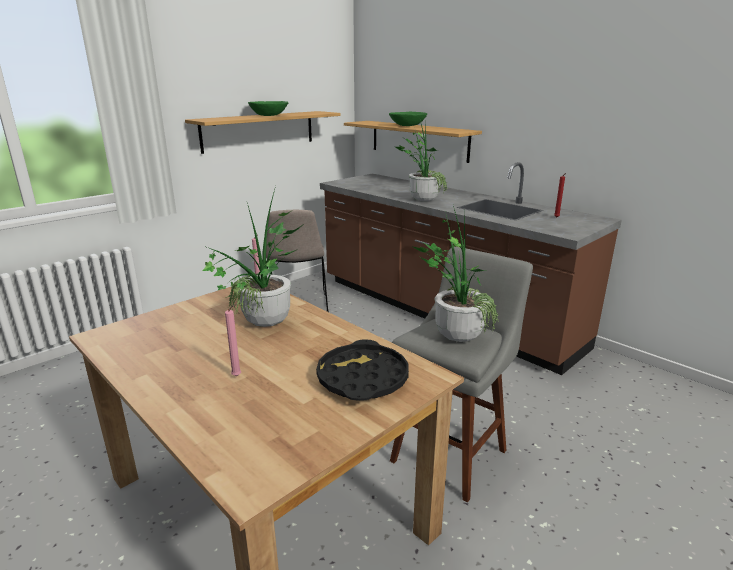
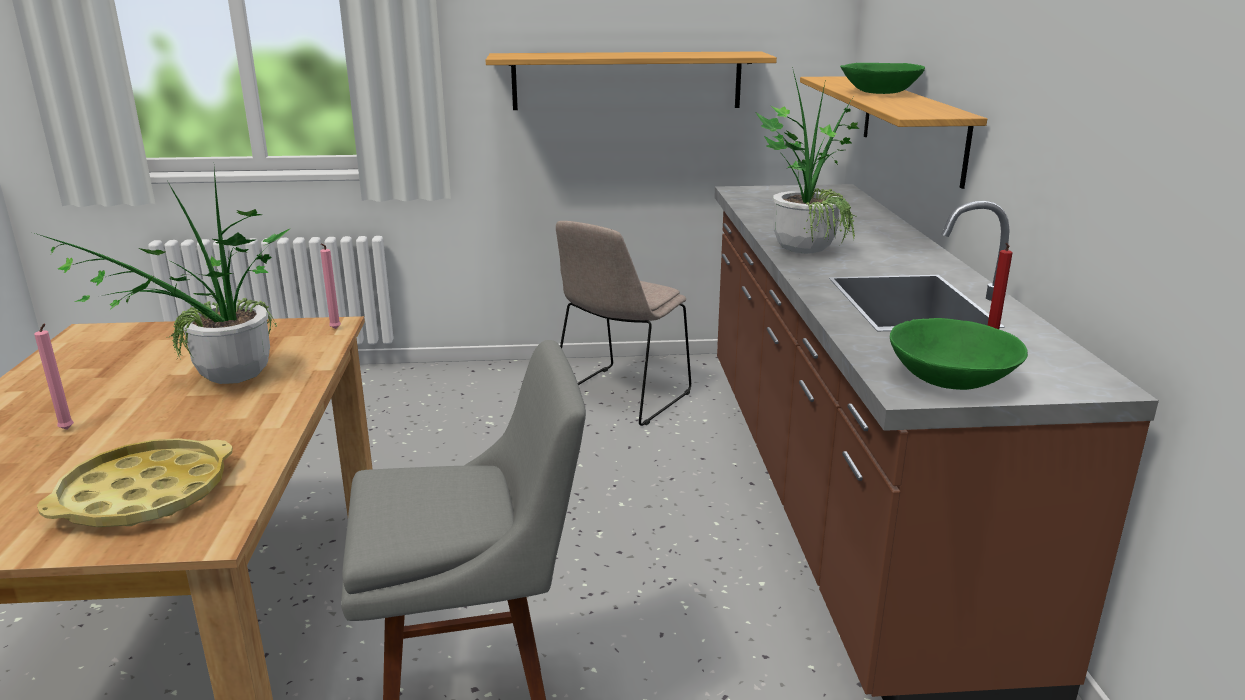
camera: 40 degrees right, 0 degrees up
(269, 115) = (628, 55): green bowl -> green bowl (951, 380)
(362, 378) = (144, 495): black tray -> yellow tray
(453, 332) = (434, 496): potted plant -> none

